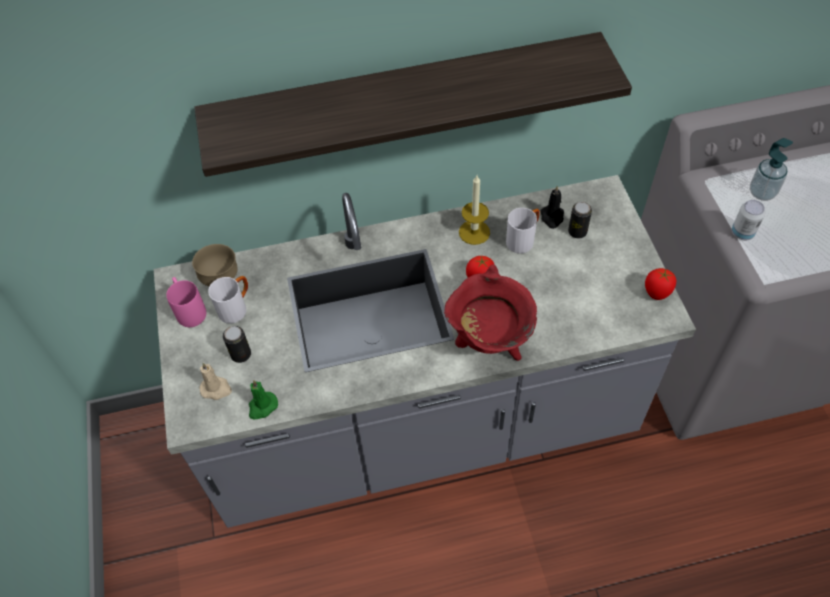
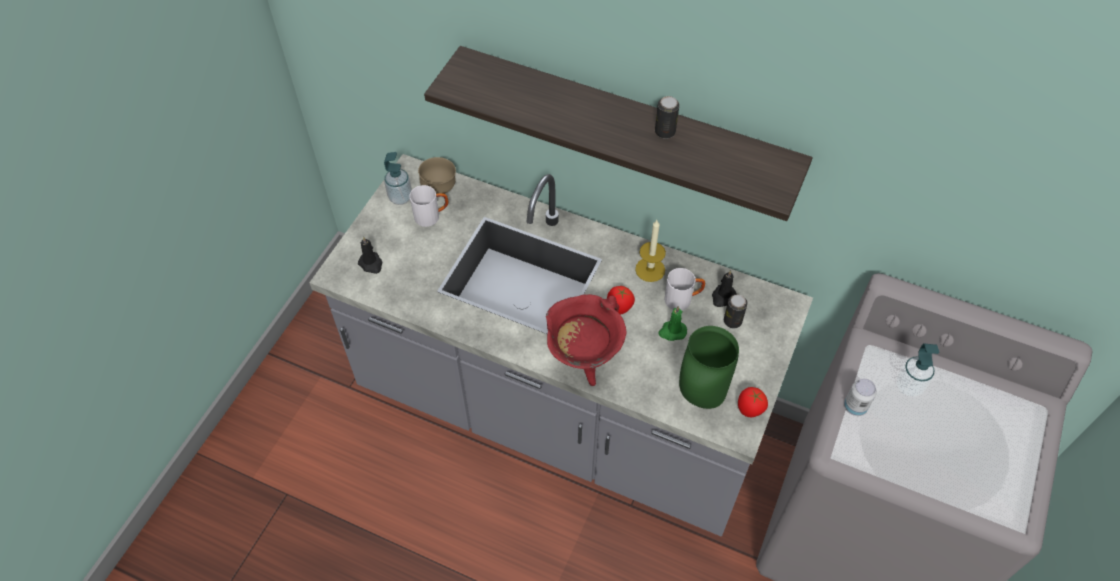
camera: 35 degrees right, 0 degrees up
(189, 310) = (400, 197): pink mug -> soap dispenser
(216, 389) = (371, 264): beige candle -> black candle
(241, 354) = (406, 251): can -> can (665, 132)
(262, 407) = (389, 296): green candle -> green candle (672, 331)
(612, 309) = (701, 398): none -> green vase

